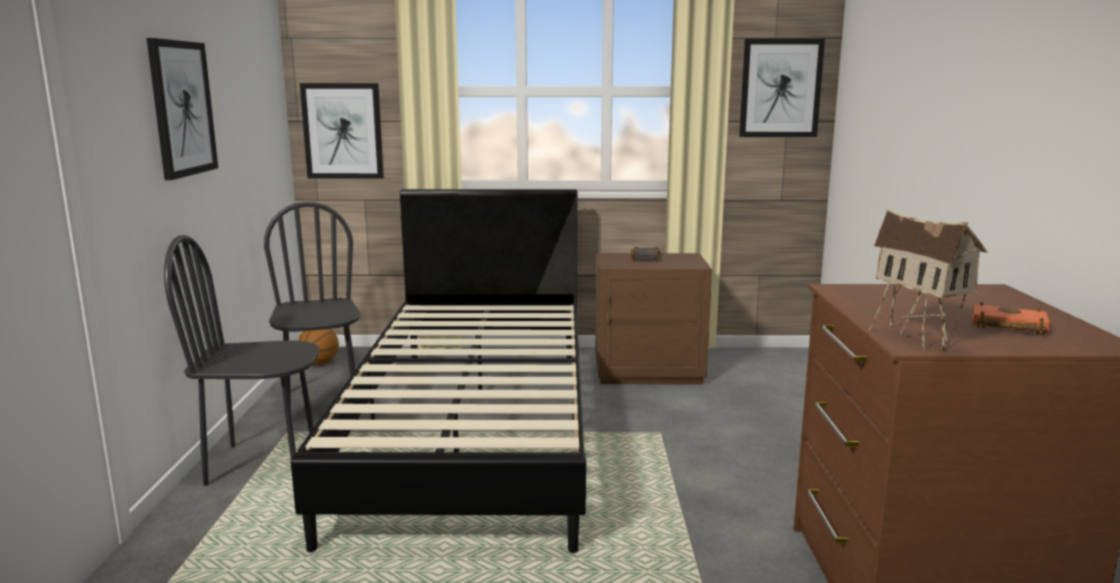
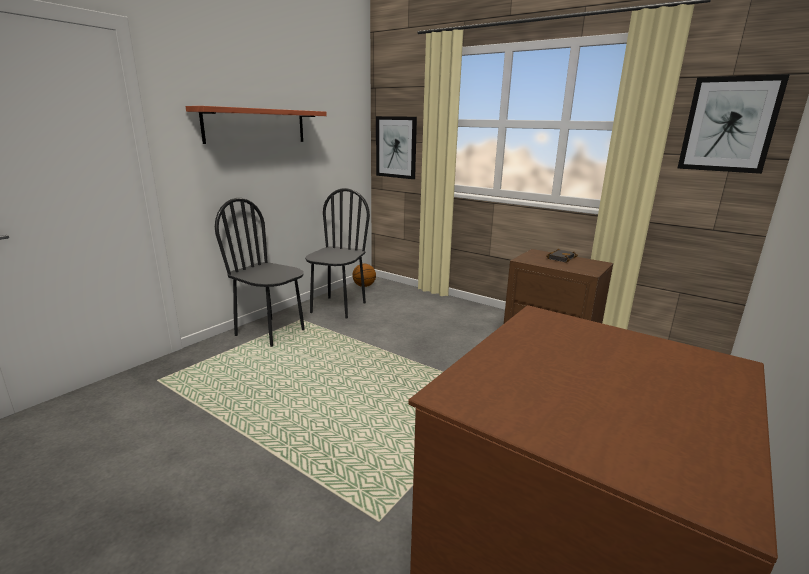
camera: 35 degrees right, 5 degrees up
(182, 108) = (256, 126): picture -> shelf
(474, 429) = (389, 349): black bed -> none
(917, 339) = (477, 390): toy house -> none
(1006, 326) = (624, 413): orange book -> none

